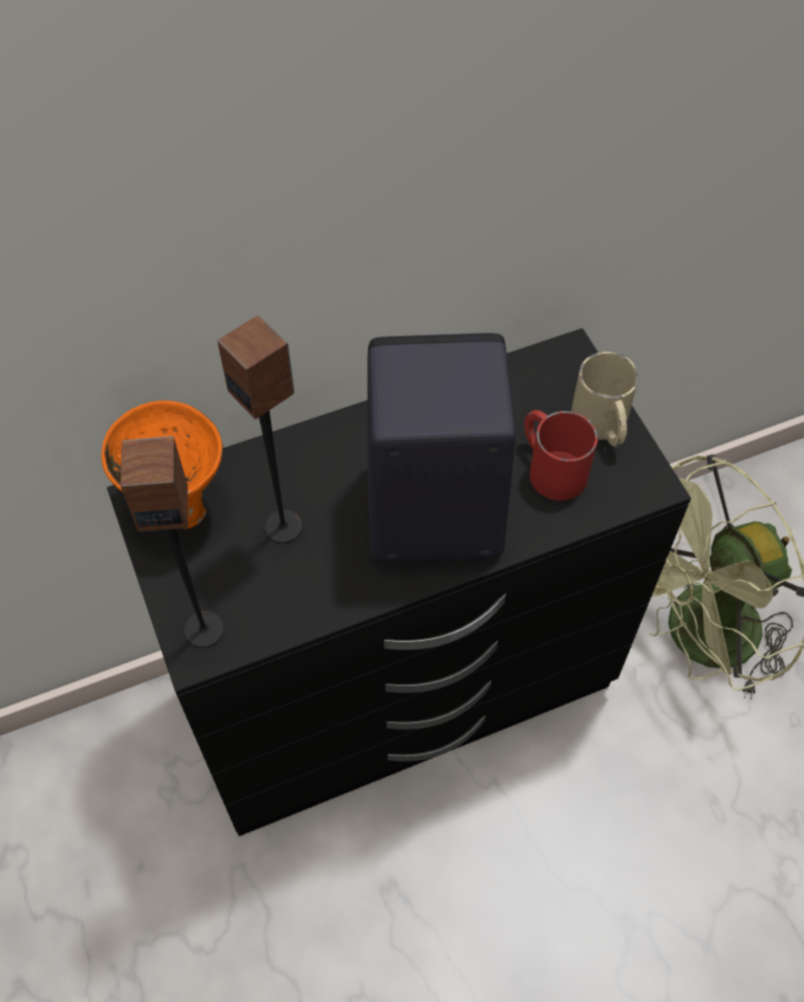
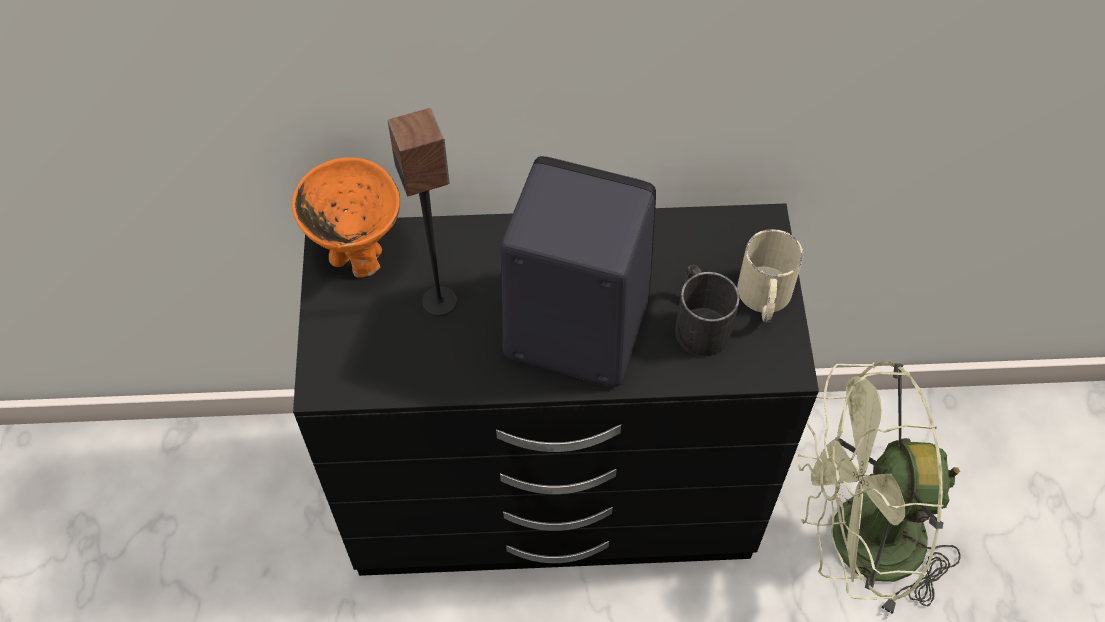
camera: 20 degrees right, 0 degrees up
(204, 628) = (337, 367): speaker -> none
(550, 466) = (698, 321): red mug -> black mug

